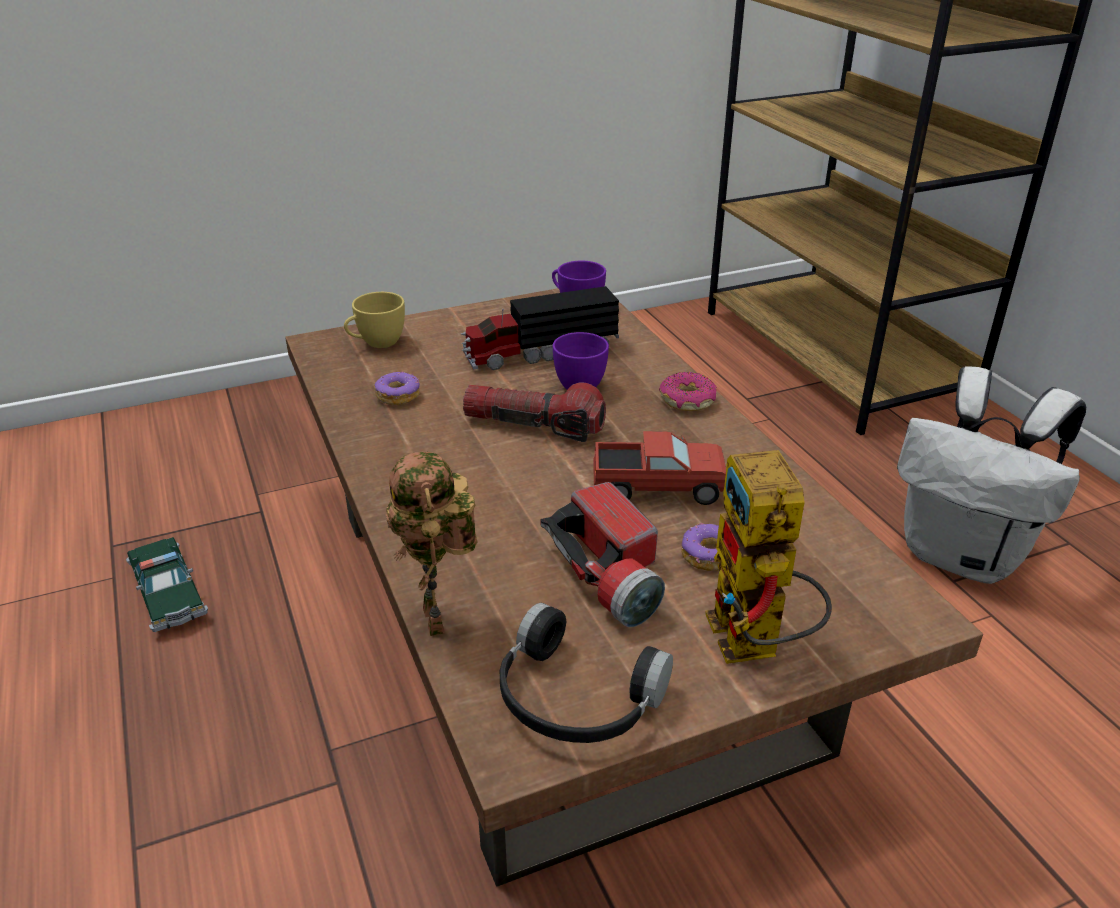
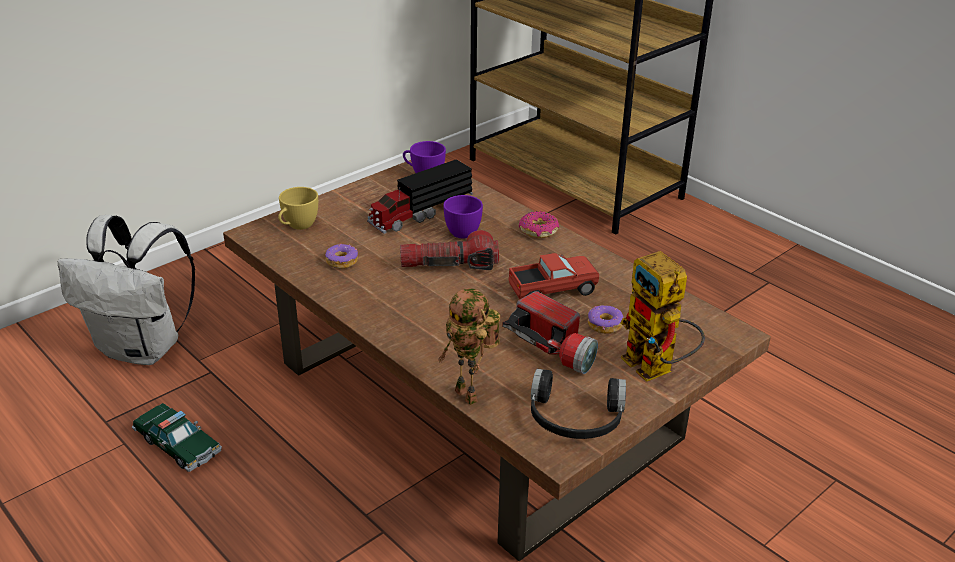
camera: 20 degrees left, 0 degrees up
(963, 556) = (710, 303): white backpack -> white backpack (143, 348)

